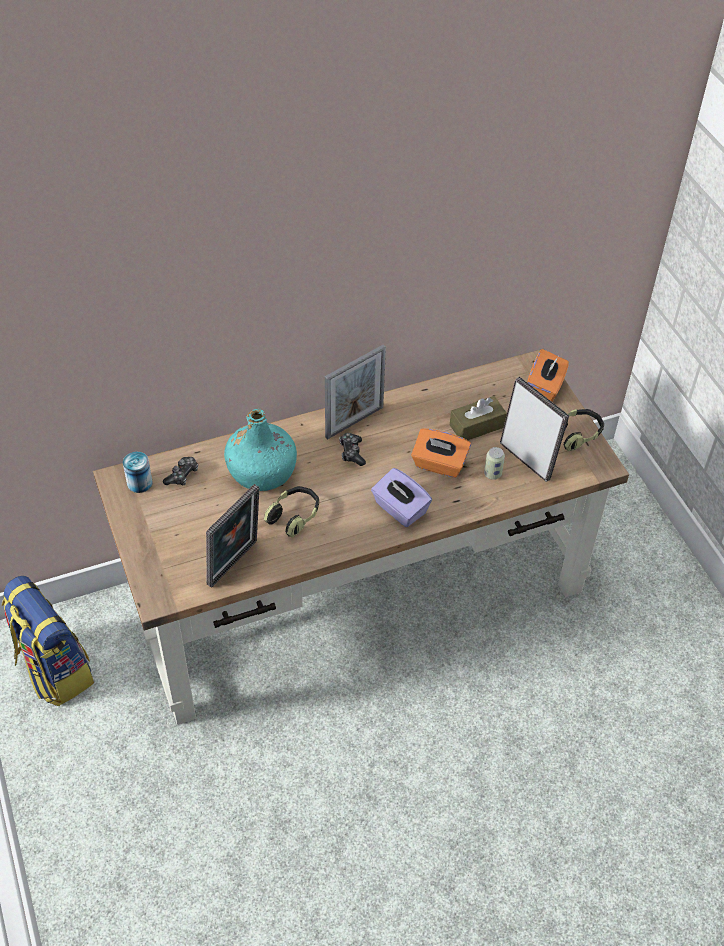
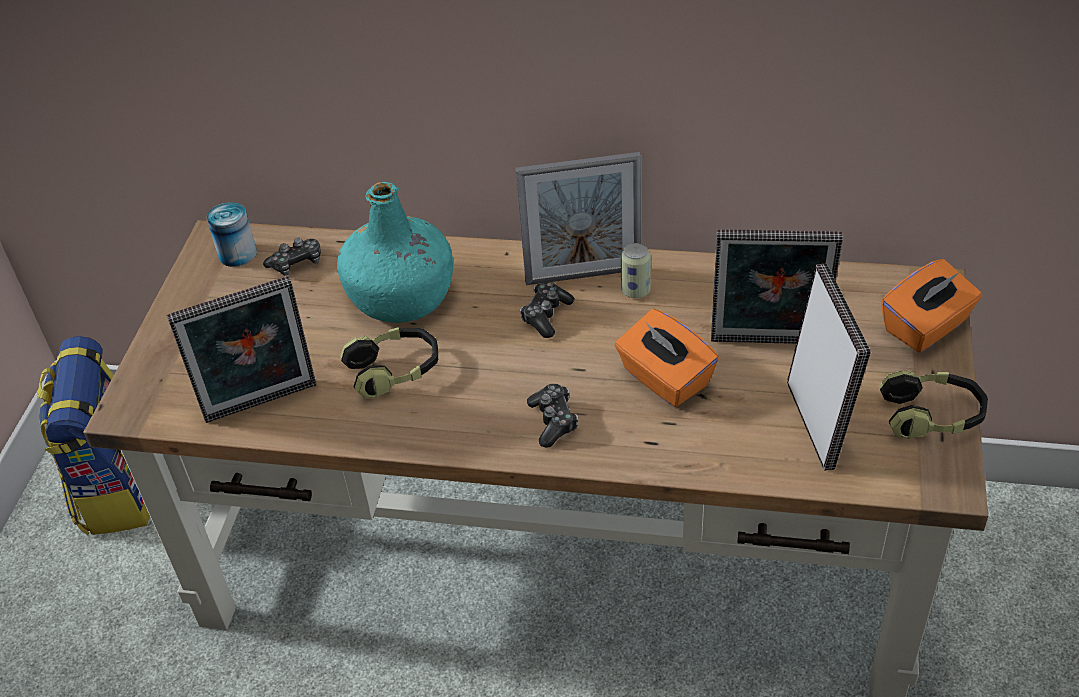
camera: 35 degrees right, 5 degrees down
(400, 509) = (553, 421): purple tissue box -> game controller
(477, 426) = (767, 345): brown tissue box -> picture frame
(492, 474) = (741, 425): can -> can (635, 291)

